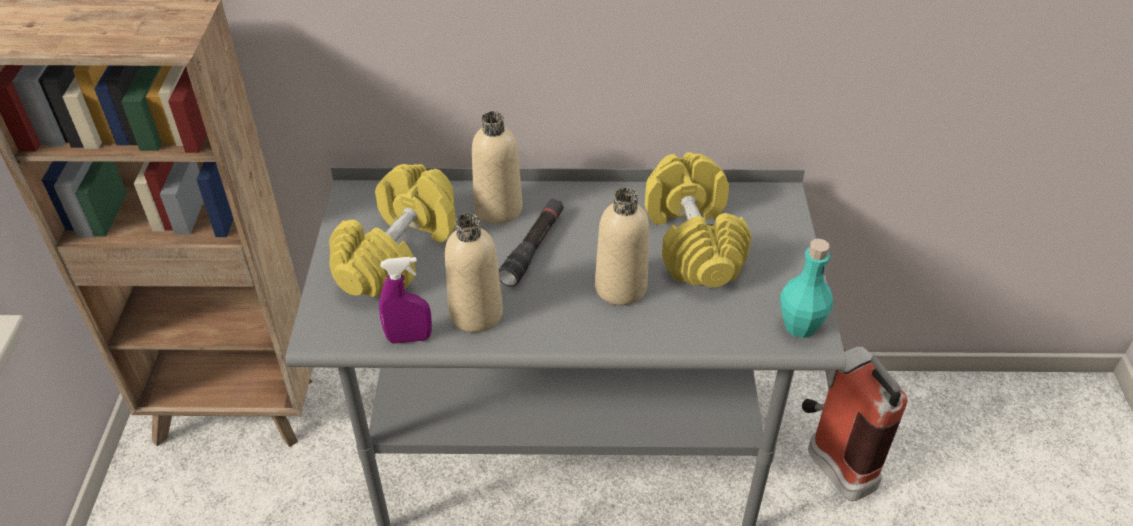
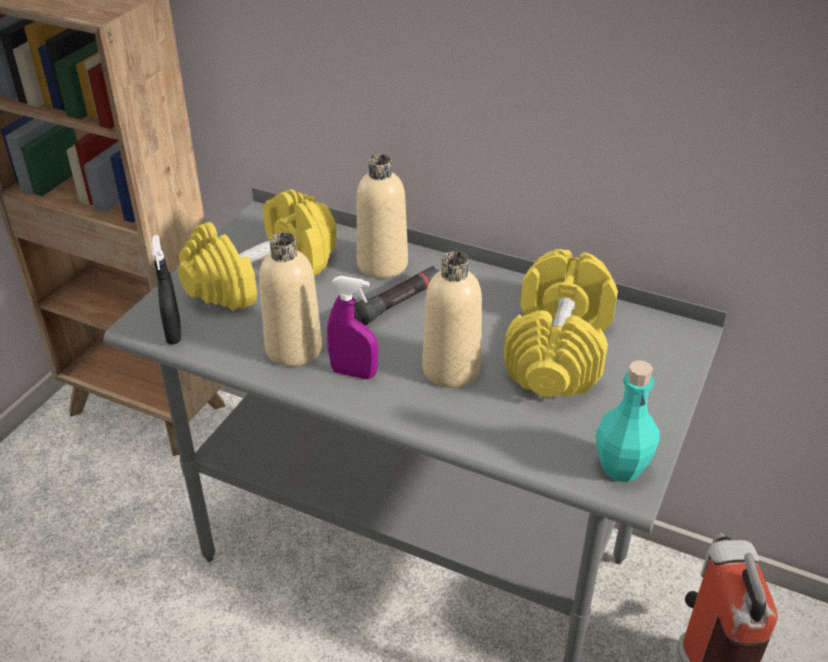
camera: 25 degrees right, 5 degrees down
(355, 335) = (173, 333): none -> black spray bottle
(409, 338) = (218, 351): purple spray bottle -> purple spray bottle (353, 373)

